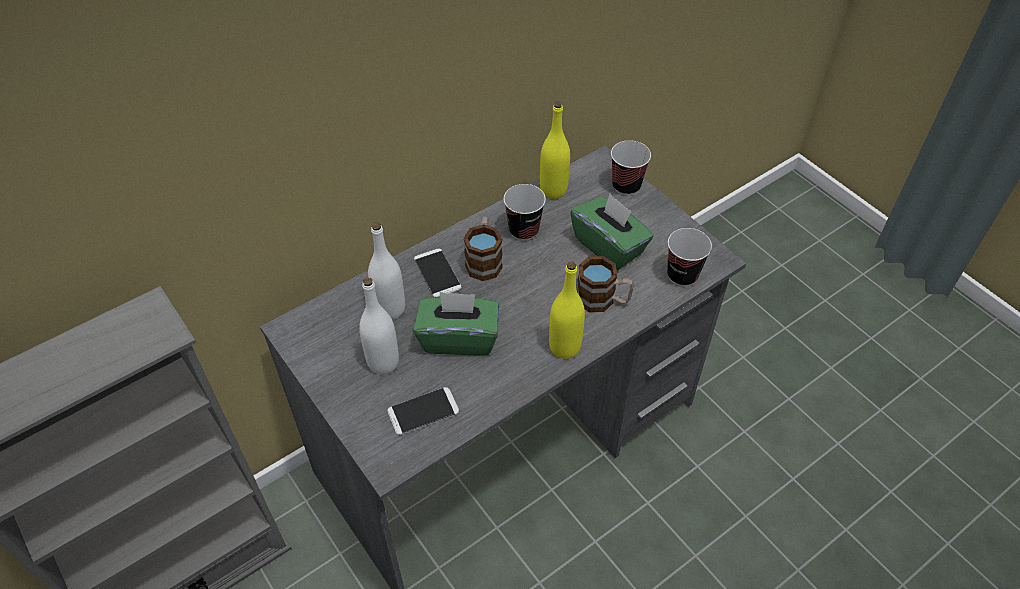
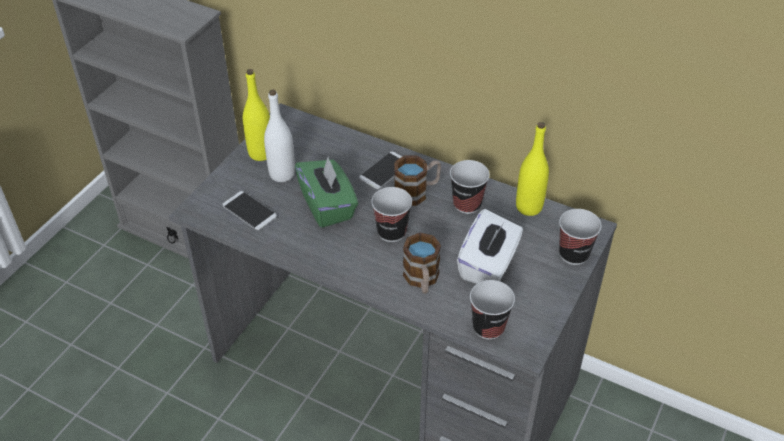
camera: 65 degrees right, 5 degrees down
(390, 309) = (333, 159): white bottle -> none
(527, 299) = (391, 232): none -> cup
(564, 347) = (355, 271): yellow bottle -> yellow bottle (261, 153)
(609, 246) = (488, 265): green tissue box -> white tissue box

